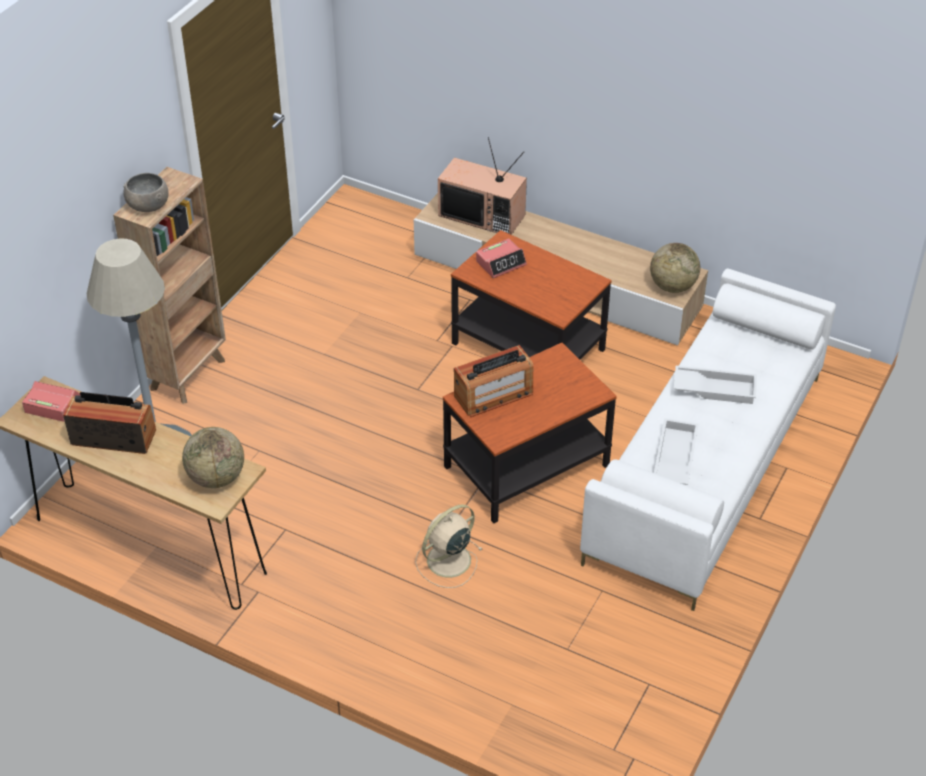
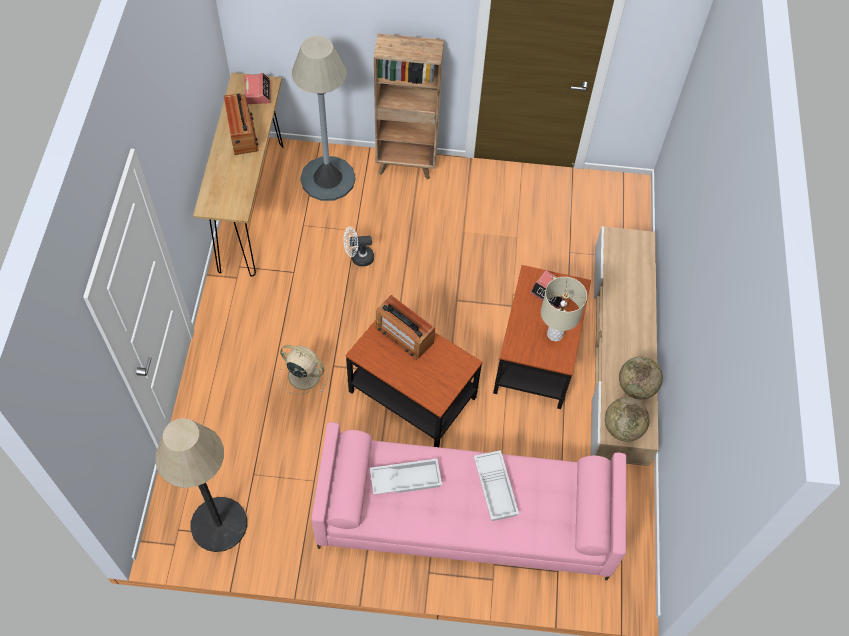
camera: 65 degrees right, 15 degrees up
(148, 205) = (396, 46): grey bowl -> none
(216, 477) = (228, 199): globe -> globe (636, 387)
(302, 459) = (358, 258): none -> white fan
(483, 215) = (633, 269): television -> none
(555, 276) = (555, 334): none -> beige table lamp
(623, 702) = (219, 524): none -> floor lamp
(706, 468) = (464, 519): white sofa -> pink sofa

